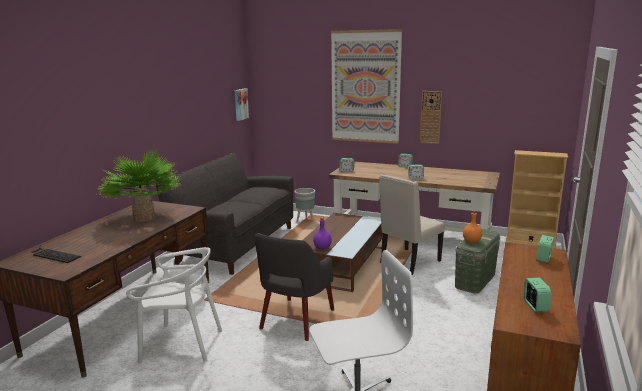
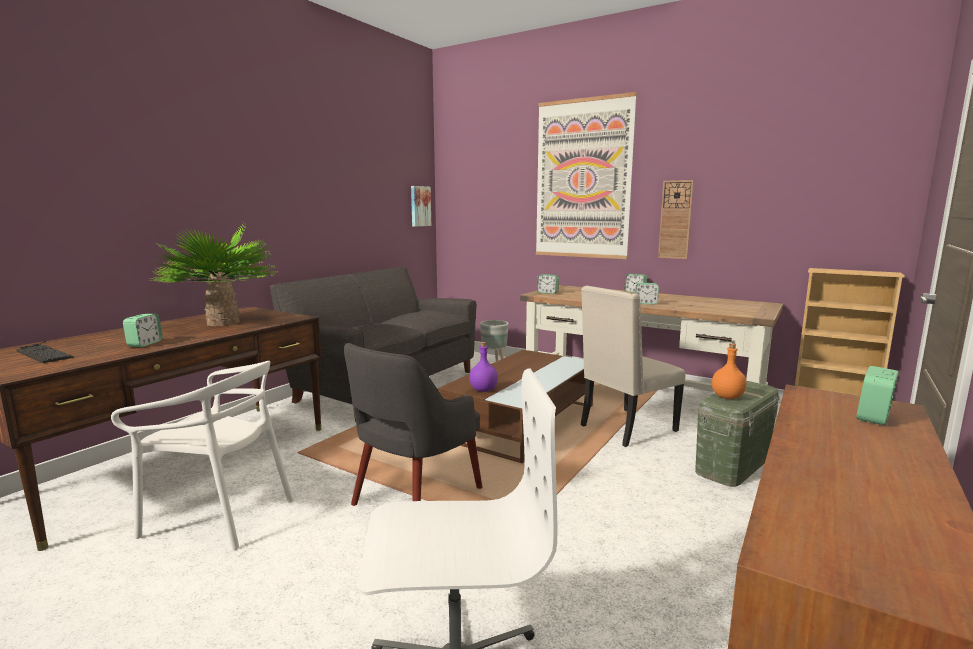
camera: 10 degrees right, 5 degrees down
(535, 307) = (863, 517): alarm clock -> alarm clock (145, 344)

